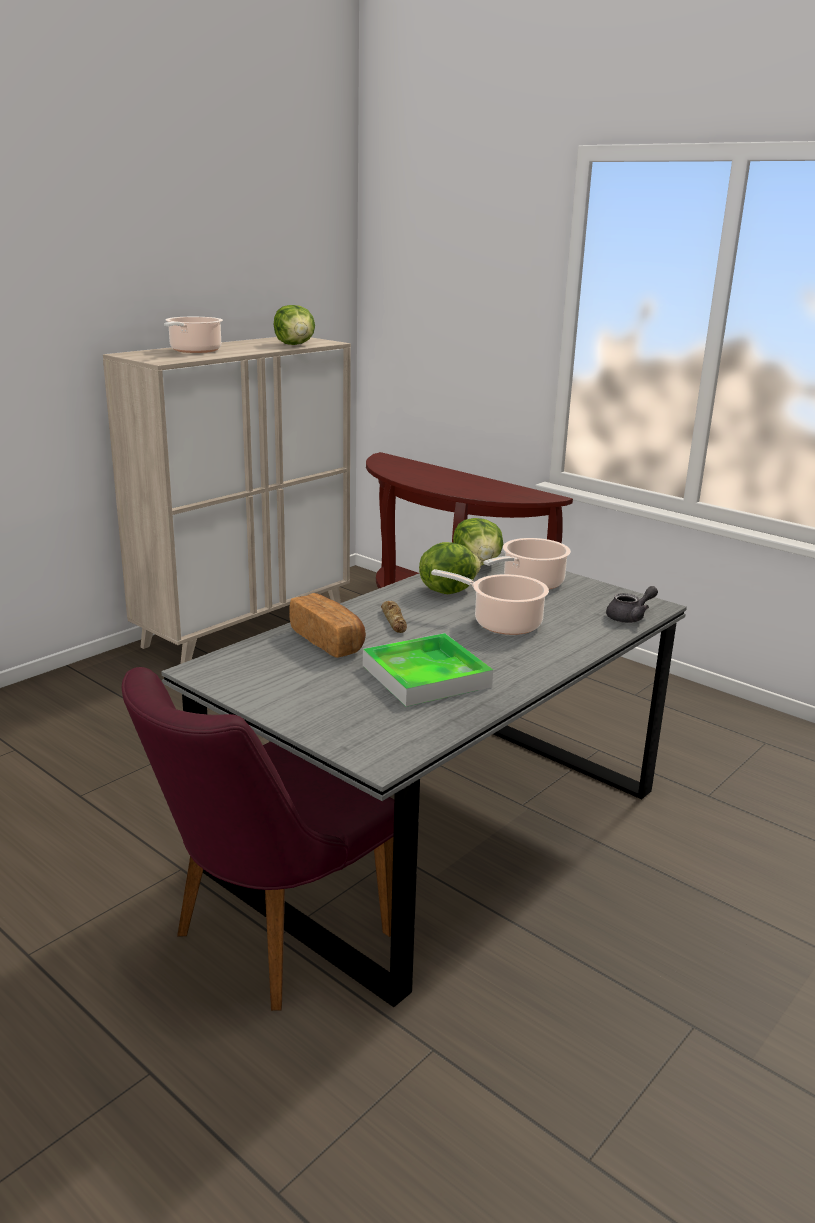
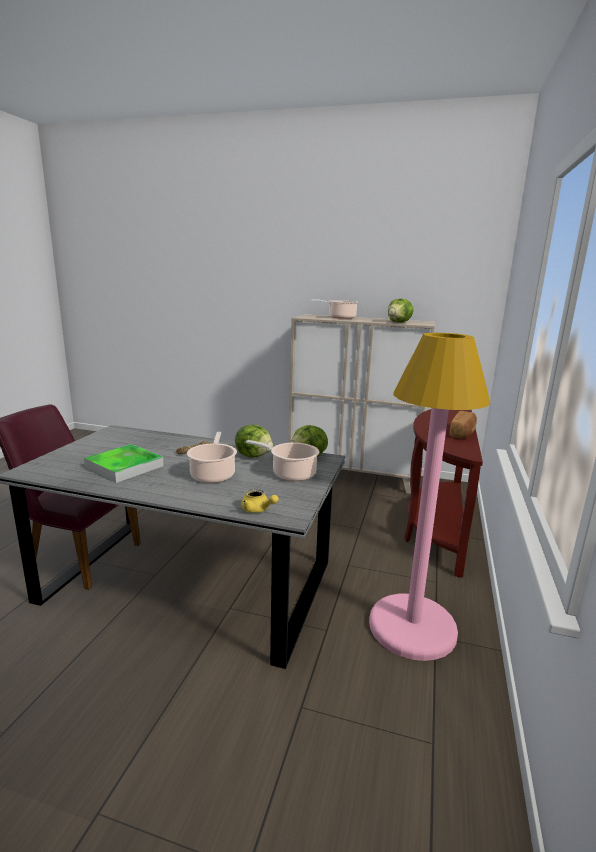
camera: 65 degrees right, 5 degrees down
(328, 641) = (159, 443): bread -> bread (463, 433)
(616, 701) = (412, 627): none -> pink floor lamp
(630, 617) = (258, 510): grey teapot -> yellow teapot

